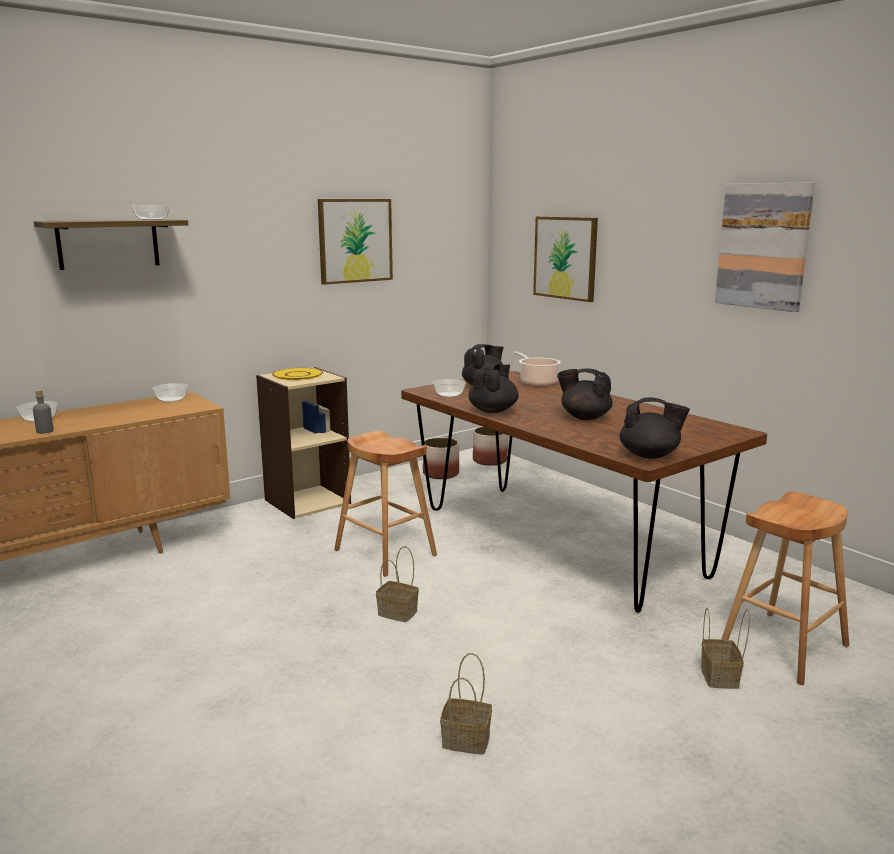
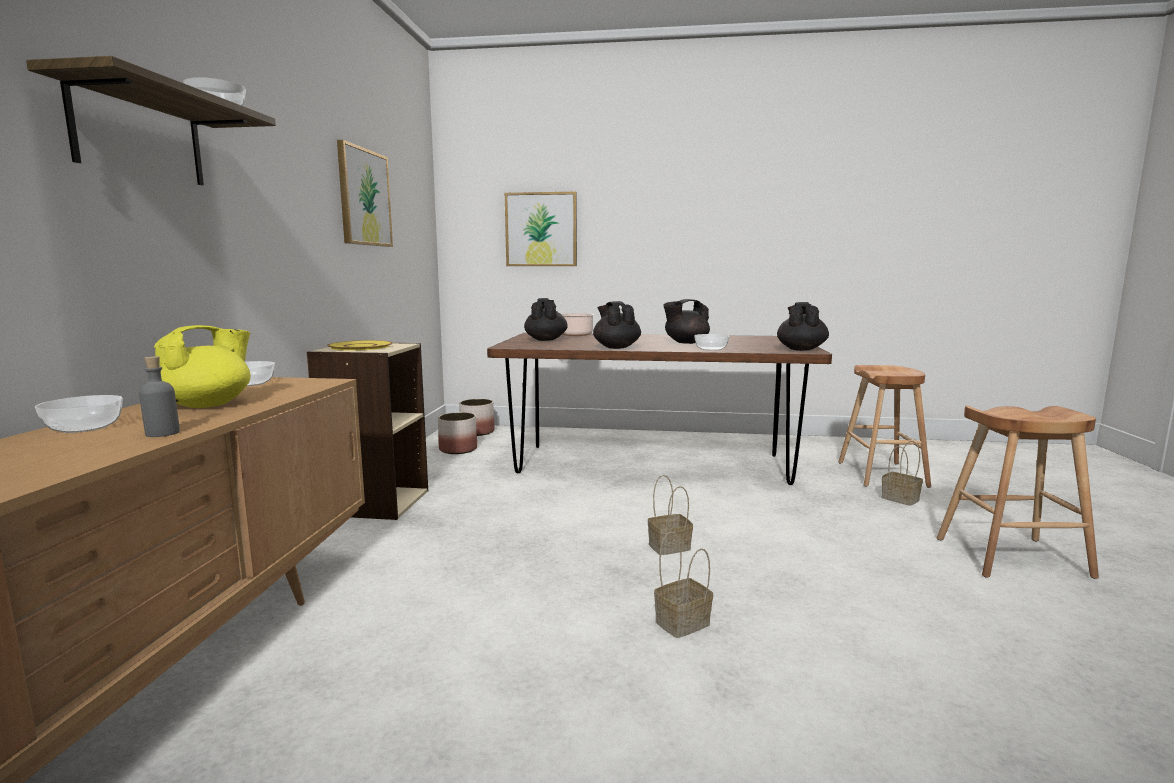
camera: 45 degrees left, 5 degrees down
(109, 414) = (209, 405): none -> yellow teapot
(385, 553) = (553, 513): brown stool -> brown stool (1012, 557)
(449, 394) = (542, 345): bowl -> bowl (711, 349)
(468, 740) = (912, 596): basket -> basket (683, 622)
(650, 455) = (801, 349): black teapot -> black teapot turned 45 degrees counterclockwise
(763, 246) = (739, 207): picture -> none

